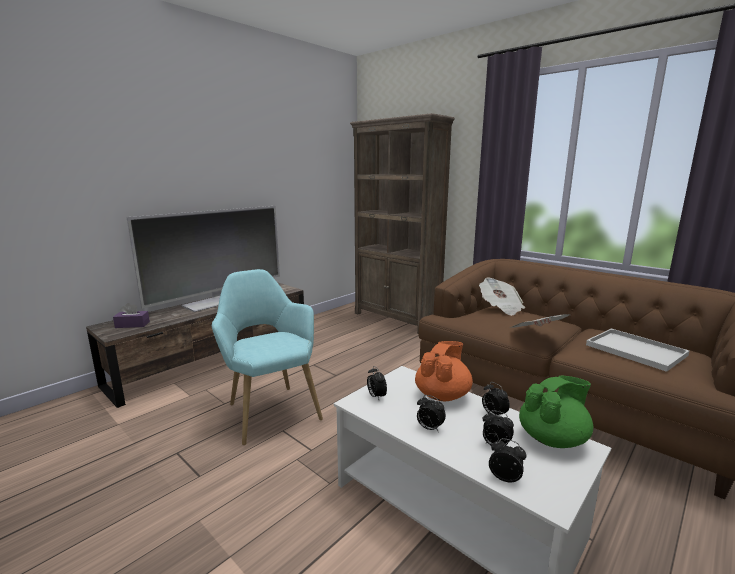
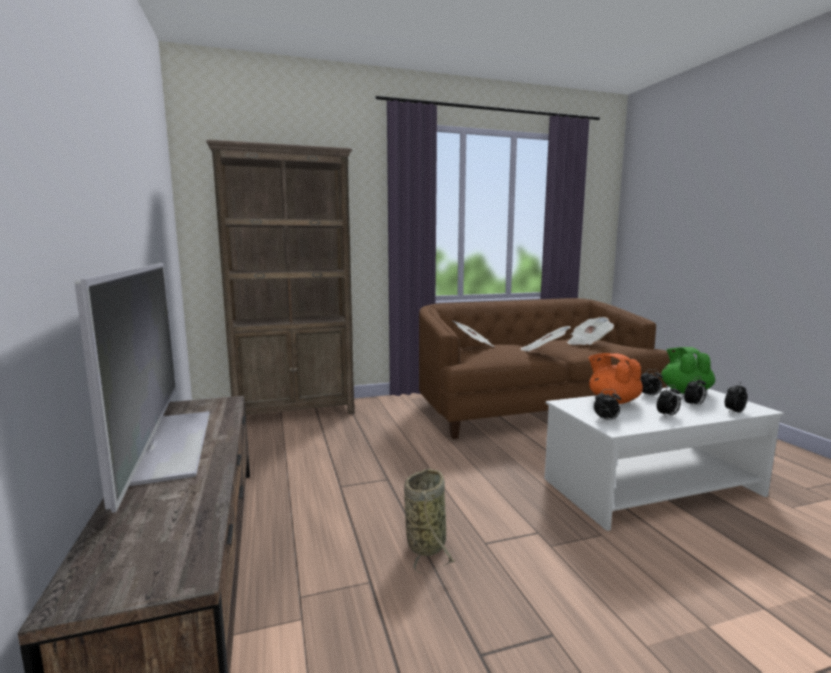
camera: 60 degrees left, 5 degrees down
(132, 325) = (151, 549): purple tissue box -> none
(270, 409) = (426, 543): turquoise armchair -> basket
(633, 350) = (588, 343): white tray -> newspaper

